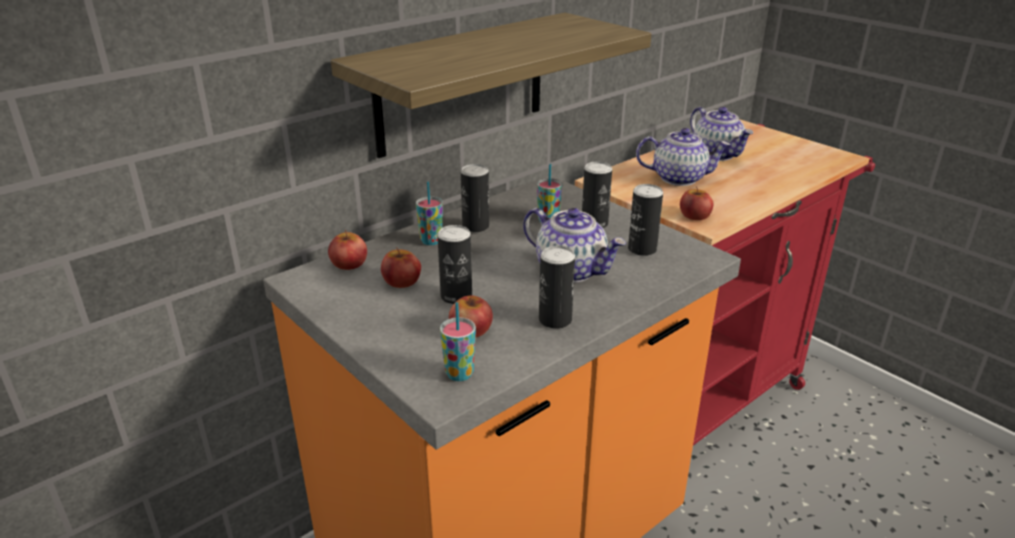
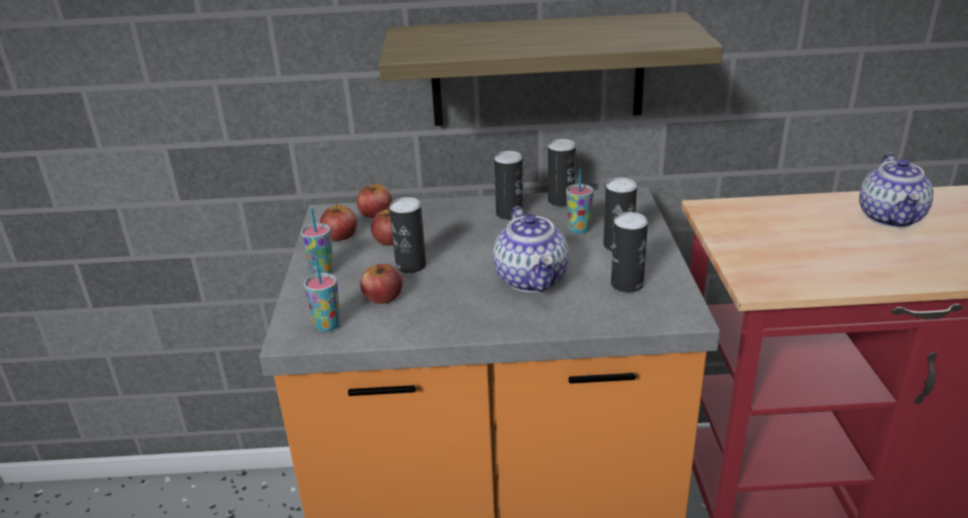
camera: 40 degrees right, 0 degrees up
(431, 241) = (457, 215): cup -> cup (322, 271)
(555, 320) = (455, 315): can -> can (561, 201)
(679, 178) = (800, 230): teapot -> none
(694, 215) = (757, 273): apple -> apple (340, 234)

